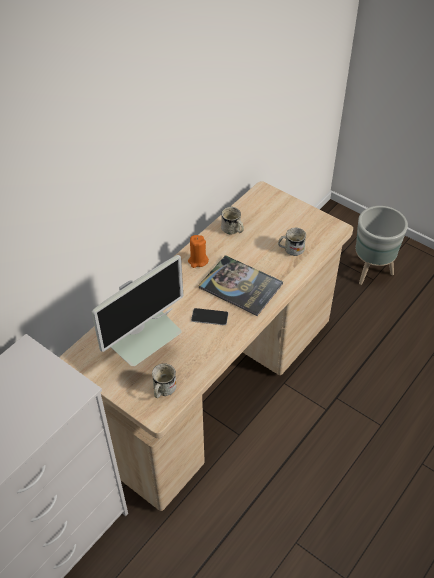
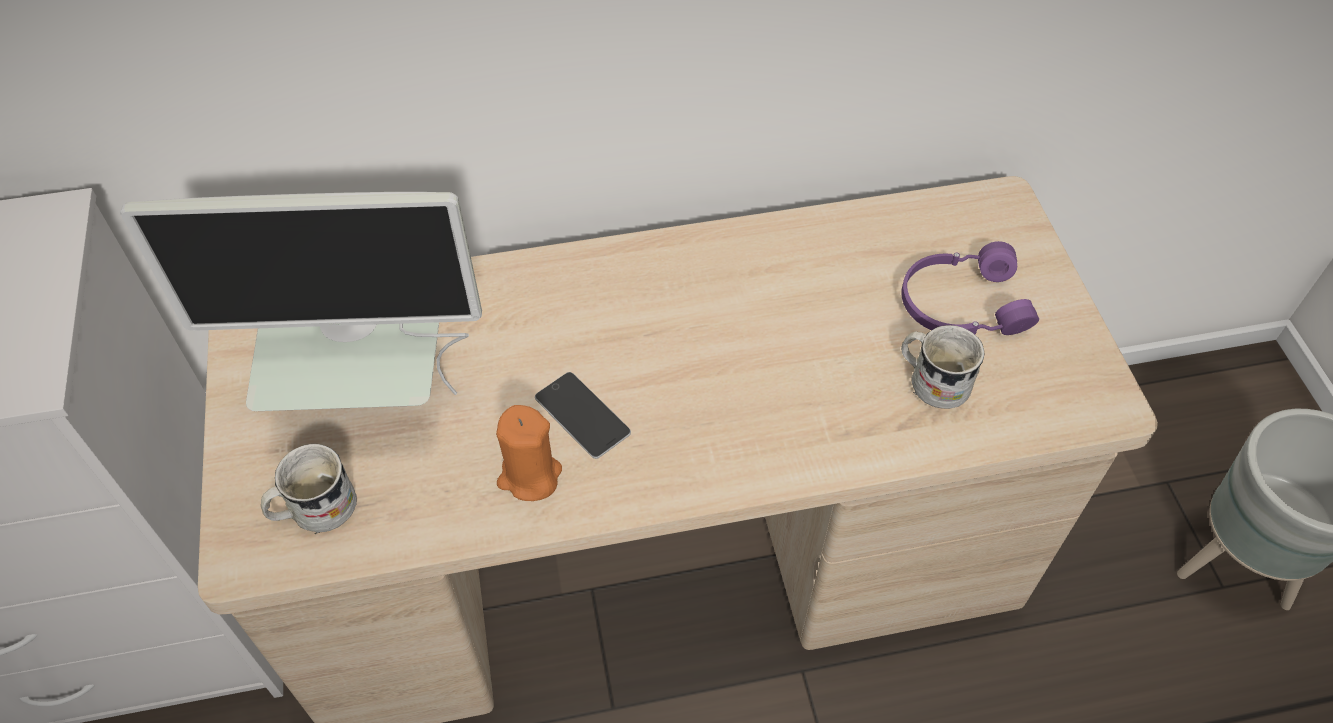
camera: 40 degrees right, 5 degrees up
(198, 261) = (690, 272): orange candle -> orange candle (529, 476)
(233, 230) = (838, 252): white mug -> none
(240, 286) = (723, 390): book -> none
(278, 225) = (960, 304): none -> purple headphones

